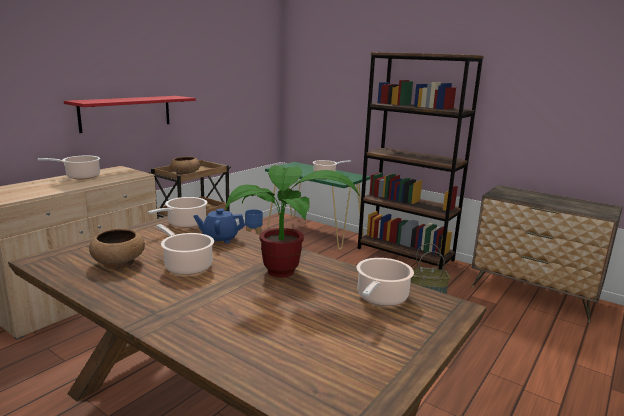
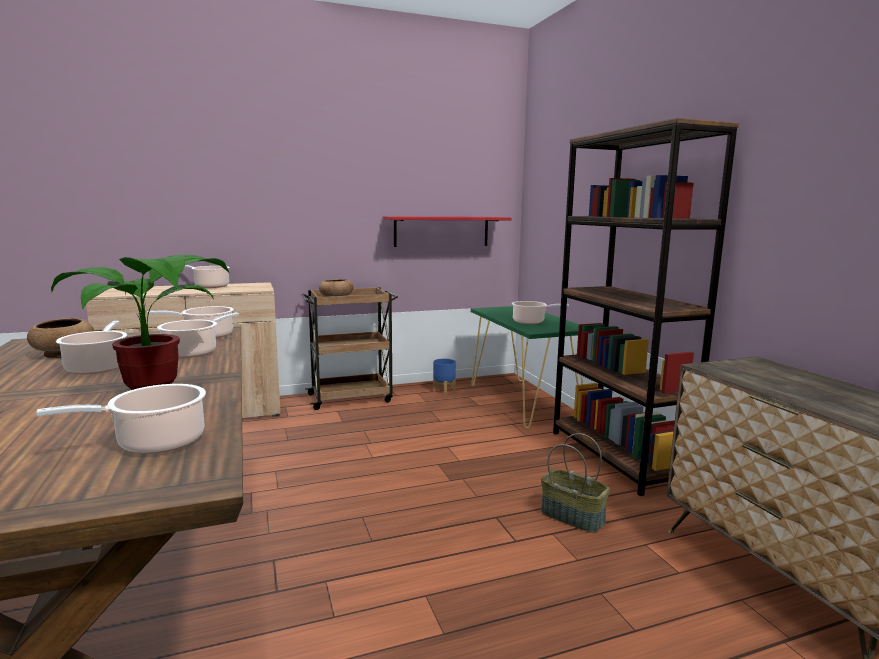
camera: 35 degrees right, 5 degrees down
(126, 113) = (281, 226): red shelf -> red shelf (441, 231)
(220, 239) = (193, 352): blue teapot -> cooking pot

